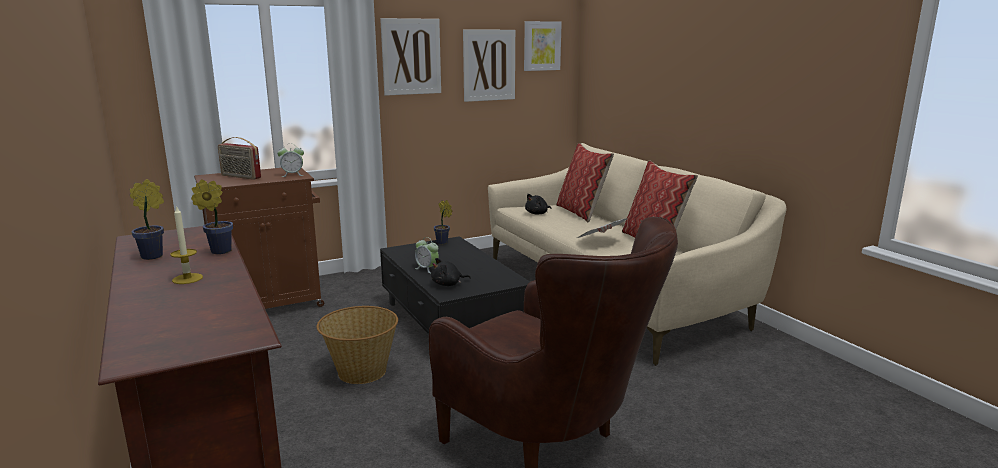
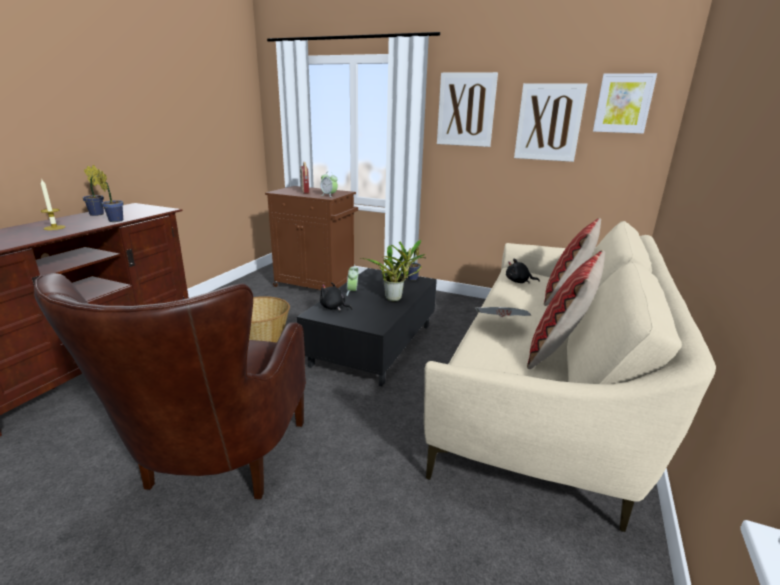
camera: 50 degrees right, 5 degrees up
(472, 259) = (396, 298): none -> potted plant

